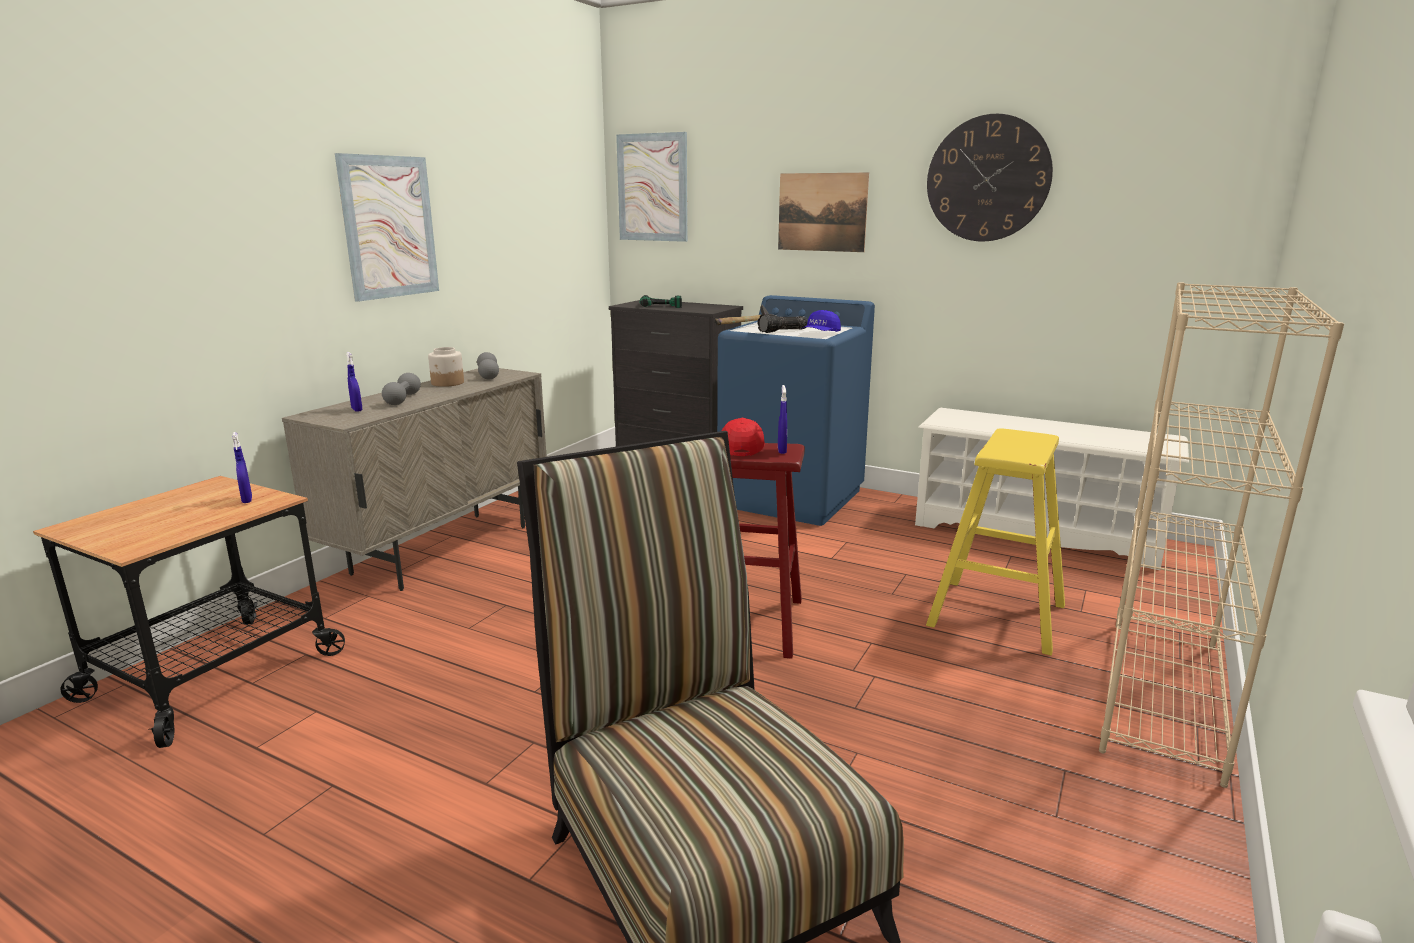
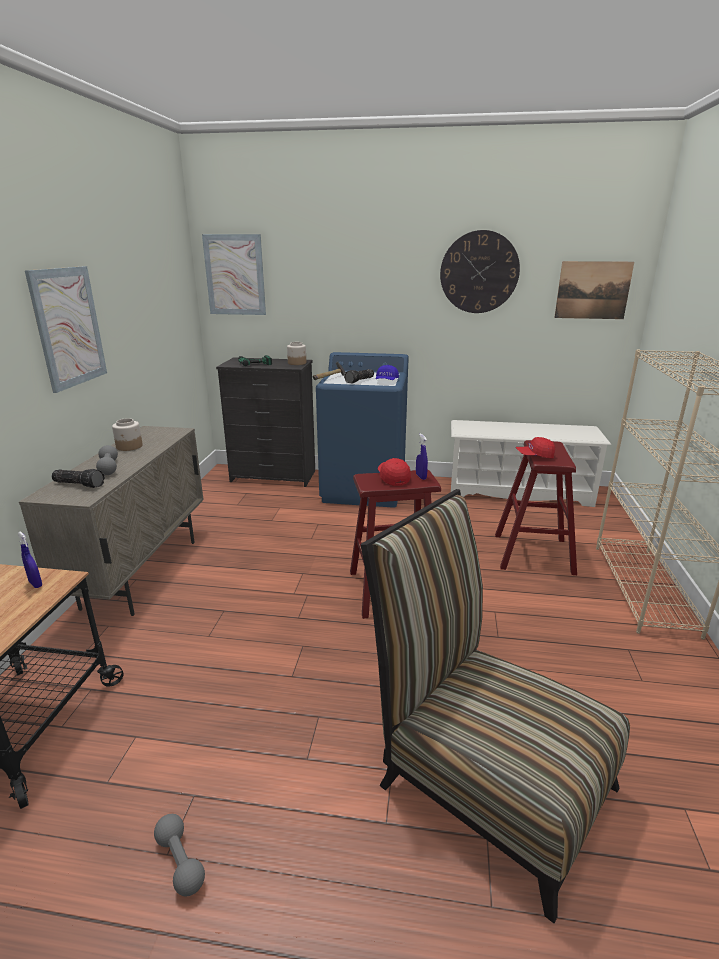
camera: 20 degrees left, 5 degrees up
(357, 410) = (80, 484): blue spray bottle -> flashlight
(488, 375) = (155, 434): grey dumbbell -> grey dumbbell (180, 862)
(717, 308) = (297, 363): none -> jar
(822, 212) = (367, 294): picture -> picture (593, 290)
(989, 446) = (534, 456): none -> red cap
(997, 615) = (533, 554): yellow stool -> red stool

